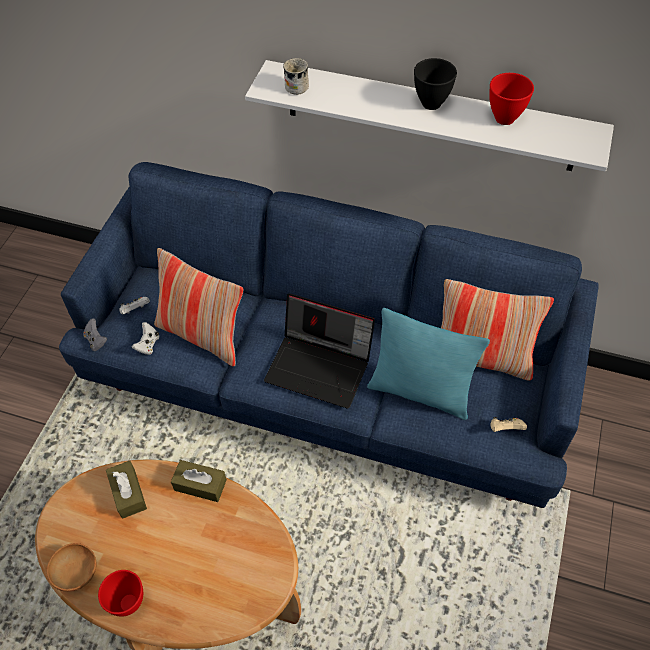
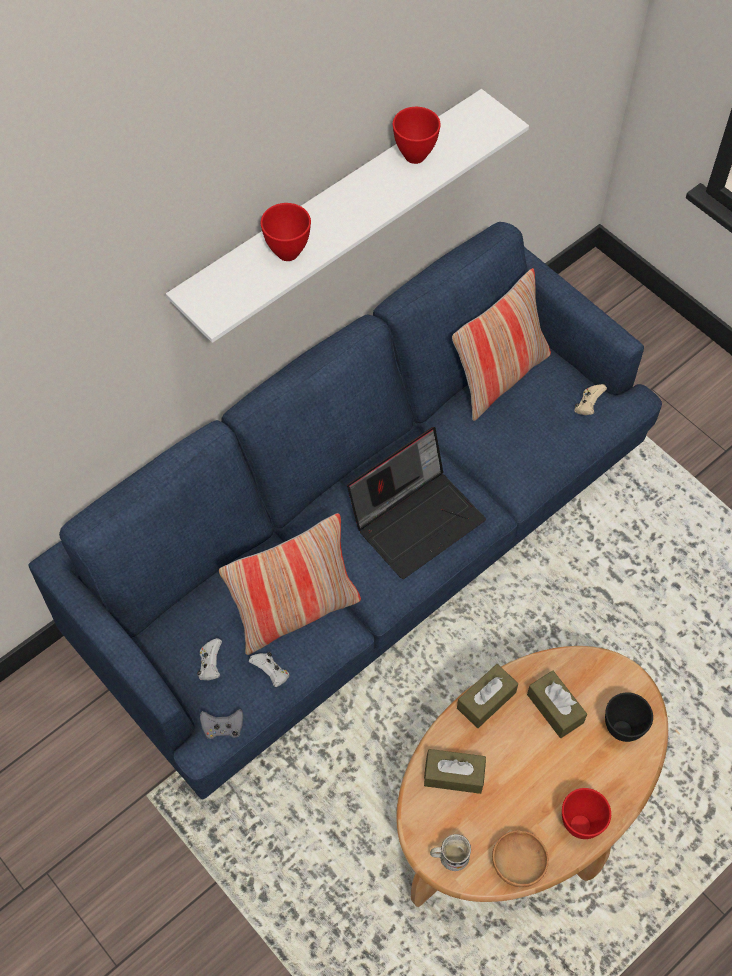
camera: 60 degrees left, 5 degrees up
(219, 536) = (555, 708): none -> brown tissue box
(295, 85) = (232, 288): white mug -> white mug (449, 856)
(350, 96) = (286, 252): none -> red bowl
(420, 392) = (503, 450): turquoise pillow -> none
(431, 104) = (351, 197): black bowl -> black bowl (623, 731)

